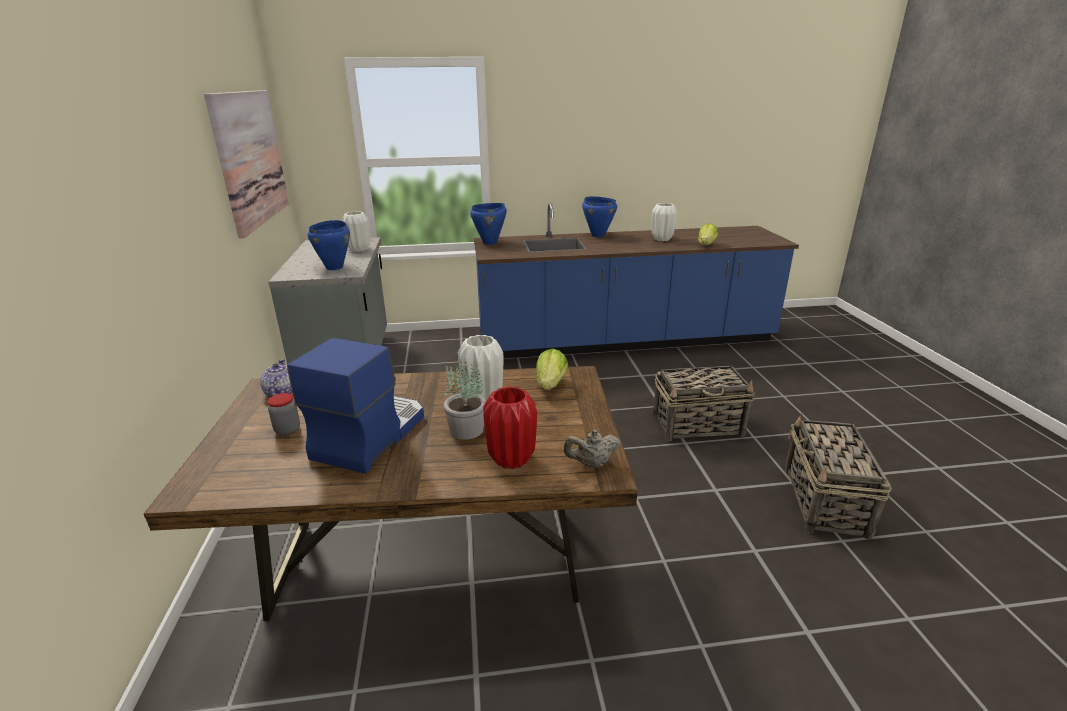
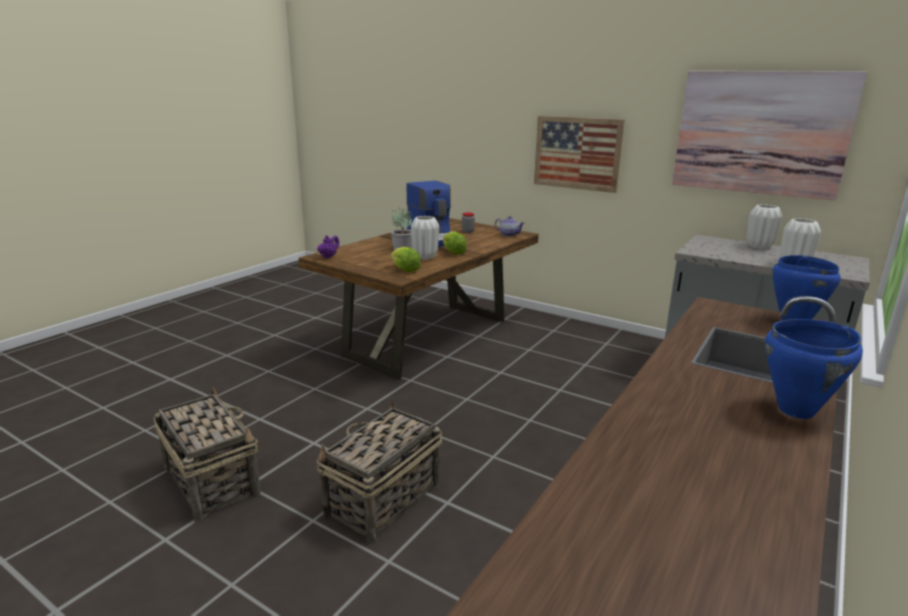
camera: 130 degrees right, 5 degrees down
(174, 244) = (577, 153): none -> picture
(335, 267) = (719, 250): blue cooking pot -> none
(511, 459) = (364, 249): red vase -> none
(591, 464) = (328, 256): beige teapot -> purple teapot
(661, 239) = (703, 459): white vase -> white vase (759, 247)
(706, 245) = (597, 482): lettuce -> lettuce (453, 253)

